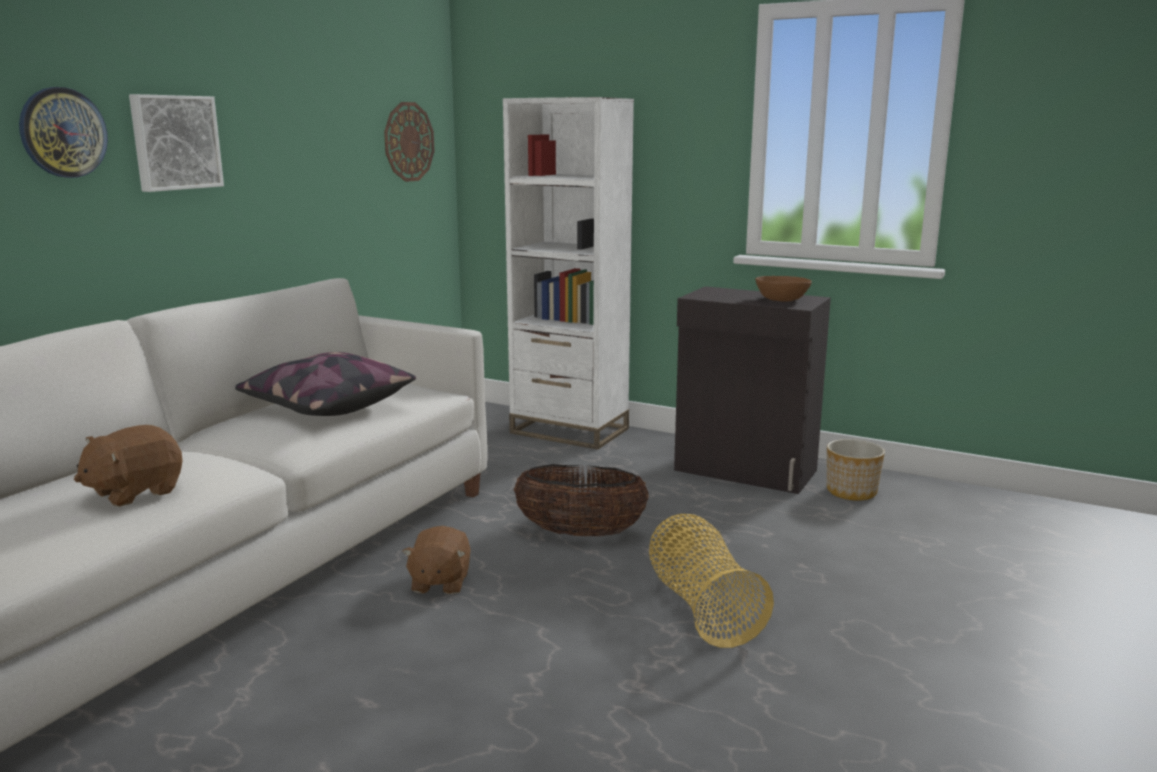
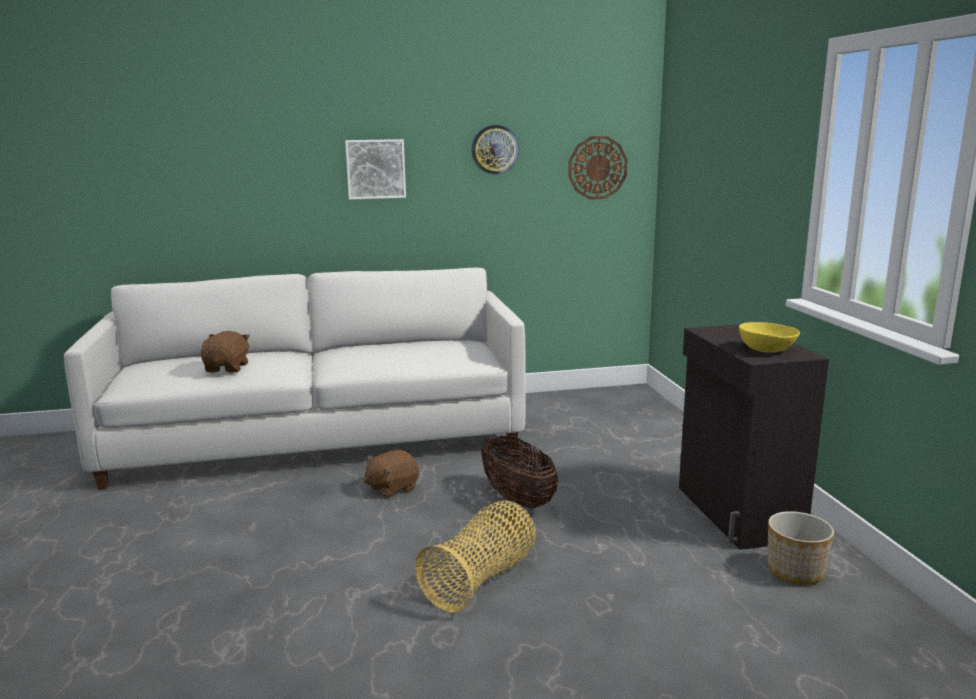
camera: 50 degrees right, 0 degrees up
(63, 132) = (300, 163): wall clock -> wall clock (494, 149)
(135, 492) = (227, 368): brown plush toy -> brown plush toy turned 90 degrees clockwise
(326, 406) = (395, 352): pillow -> none
(569, 431) = (666, 430): white bookcase -> none
(781, 299) = (766, 349): brown bowl -> yellow bowl

